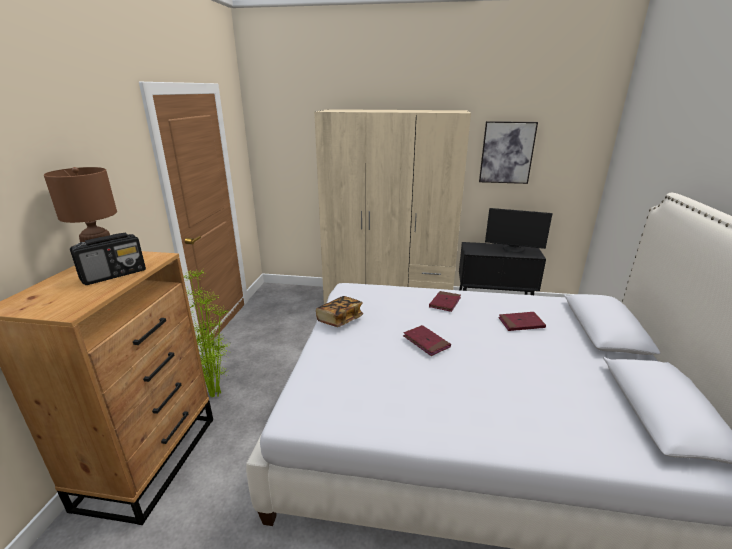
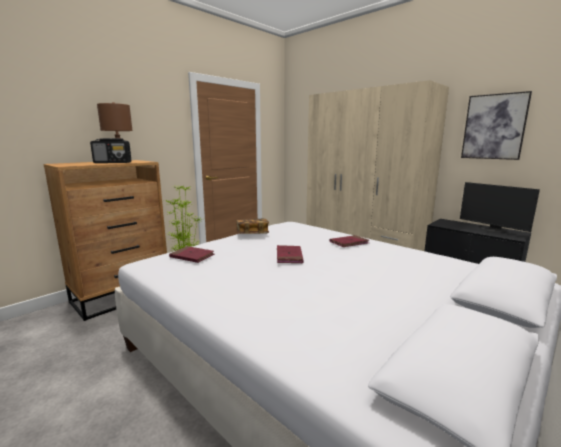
camera: 35 degrees right, 10 degrees down
(521, 323) = (401, 268): red book -> red book (192, 256)

